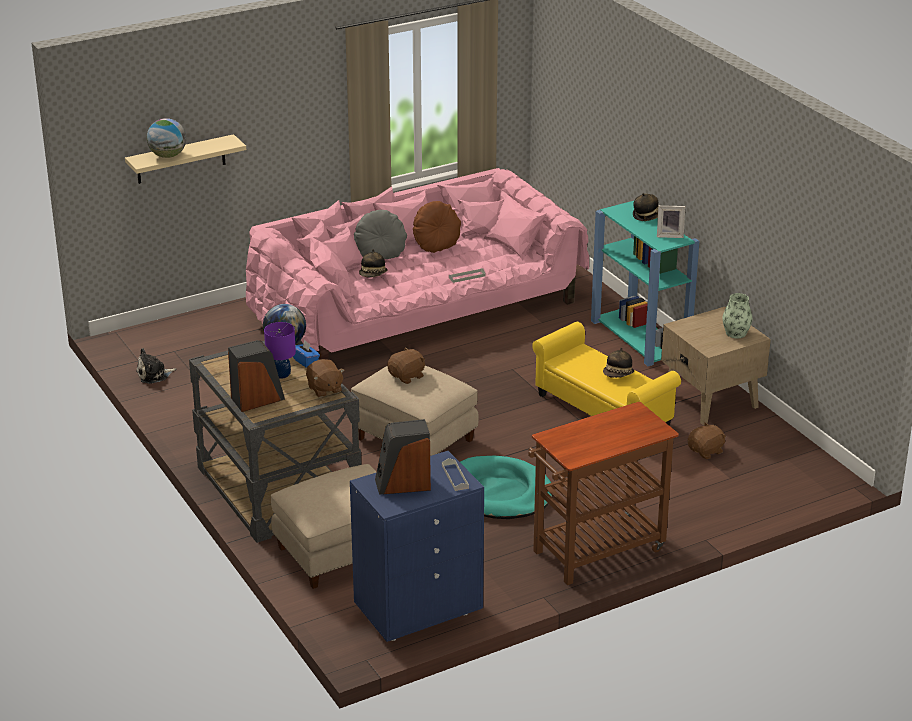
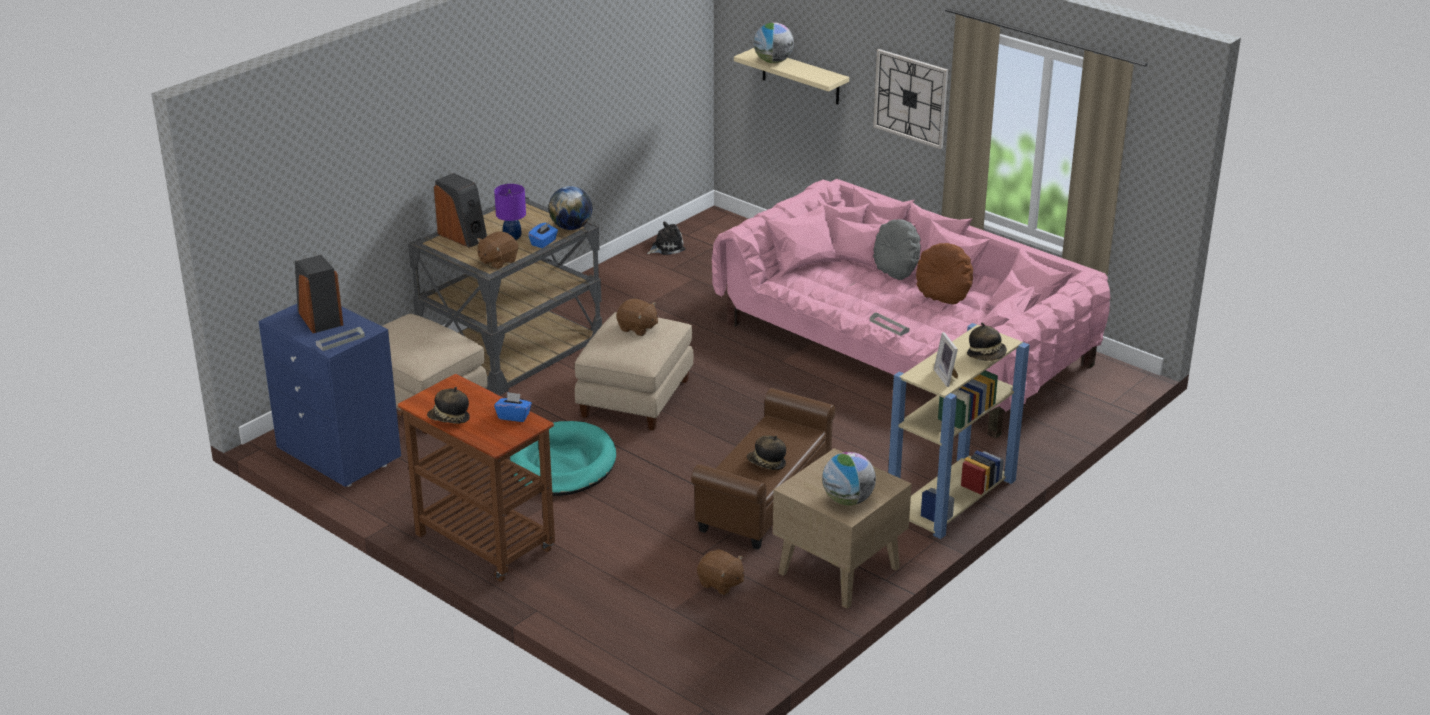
camera: 70 degrees right, 0 degrees up
(154, 375) = (666, 247): plush toy -> plush toy turned 105 degrees clockwise
(297, 122) = (910, 98): none -> wall clock
(373, 275) = (849, 276): hat -> hat (449, 419)
(603, 411) = (764, 499): yellow ottoman -> brown ottoman
(620, 417) = (514, 416): none -> blue tissue box
(640, 337) = (950, 497): turquoise bookcase -> beige bookcase
(736, 333) = (847, 500): vase -> globe

